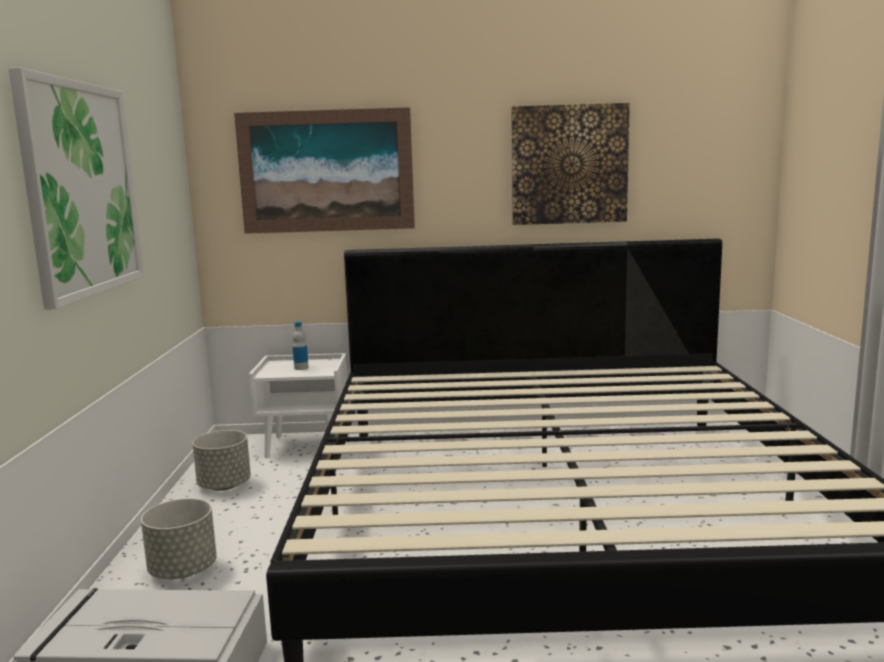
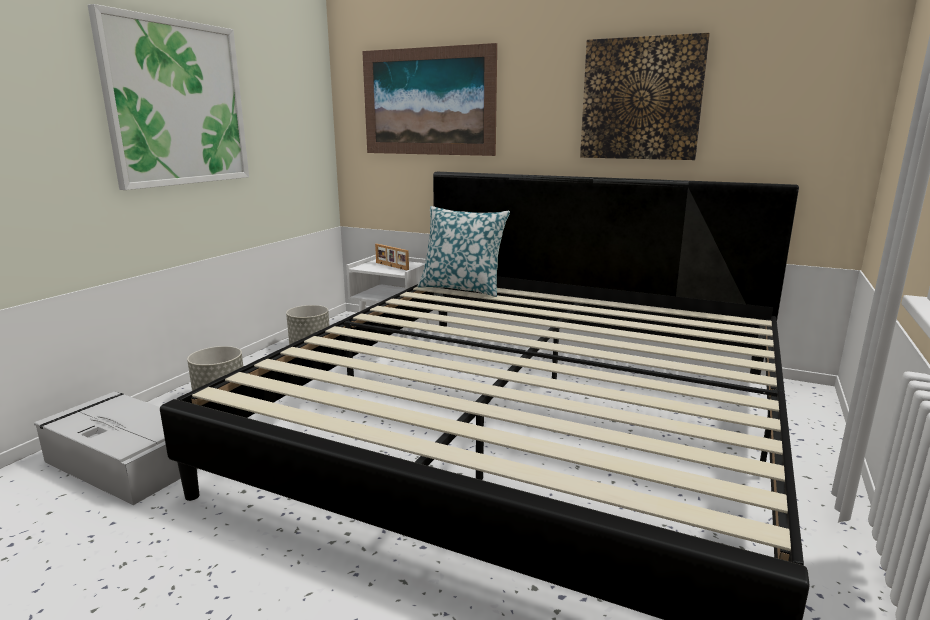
camera: 25 degrees right, 5 degrees up
(301, 368) = (391, 266): bottle -> picture frame
(403, 381) = (462, 288): none -> pillow

